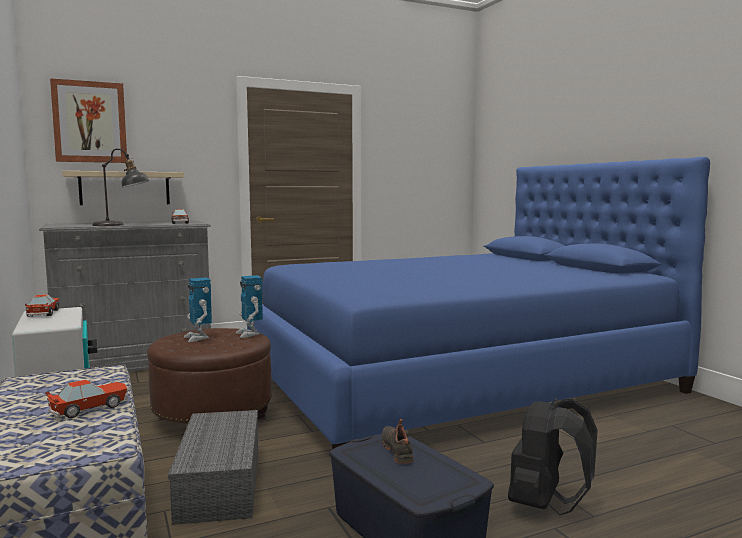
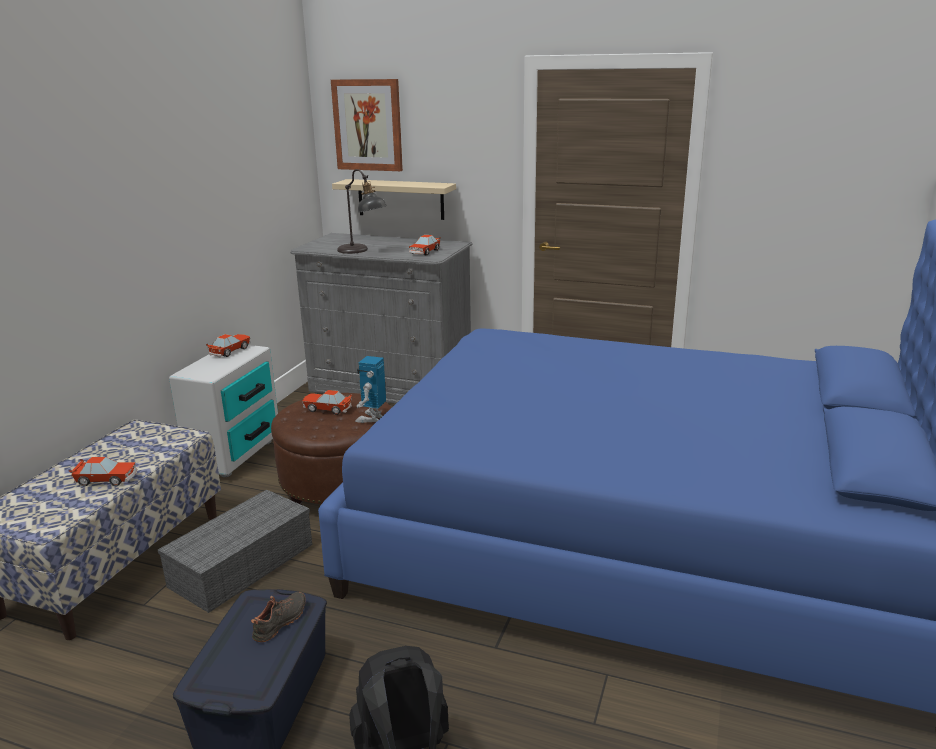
camera: 45 degrees right, 15 degrees up
(198, 338) = (327, 409): toy robot -> toy car

